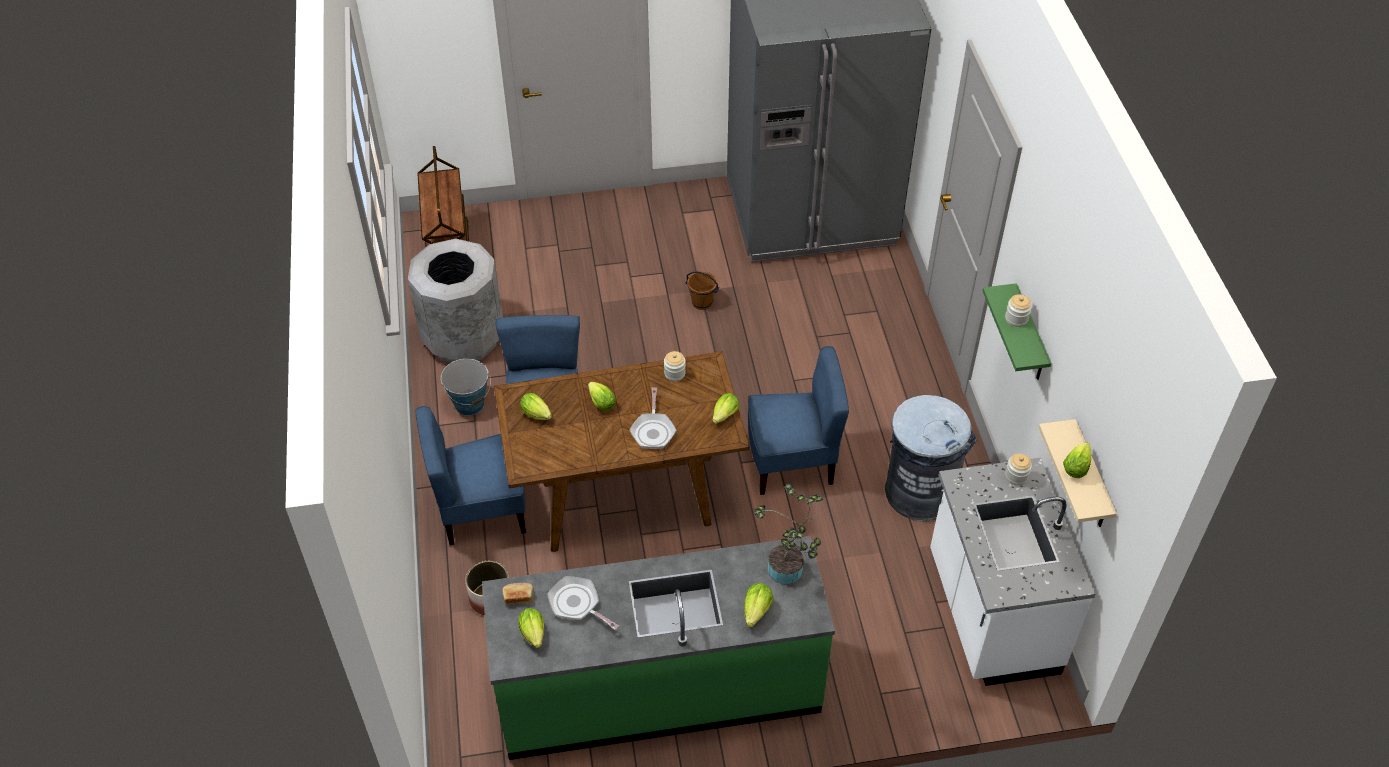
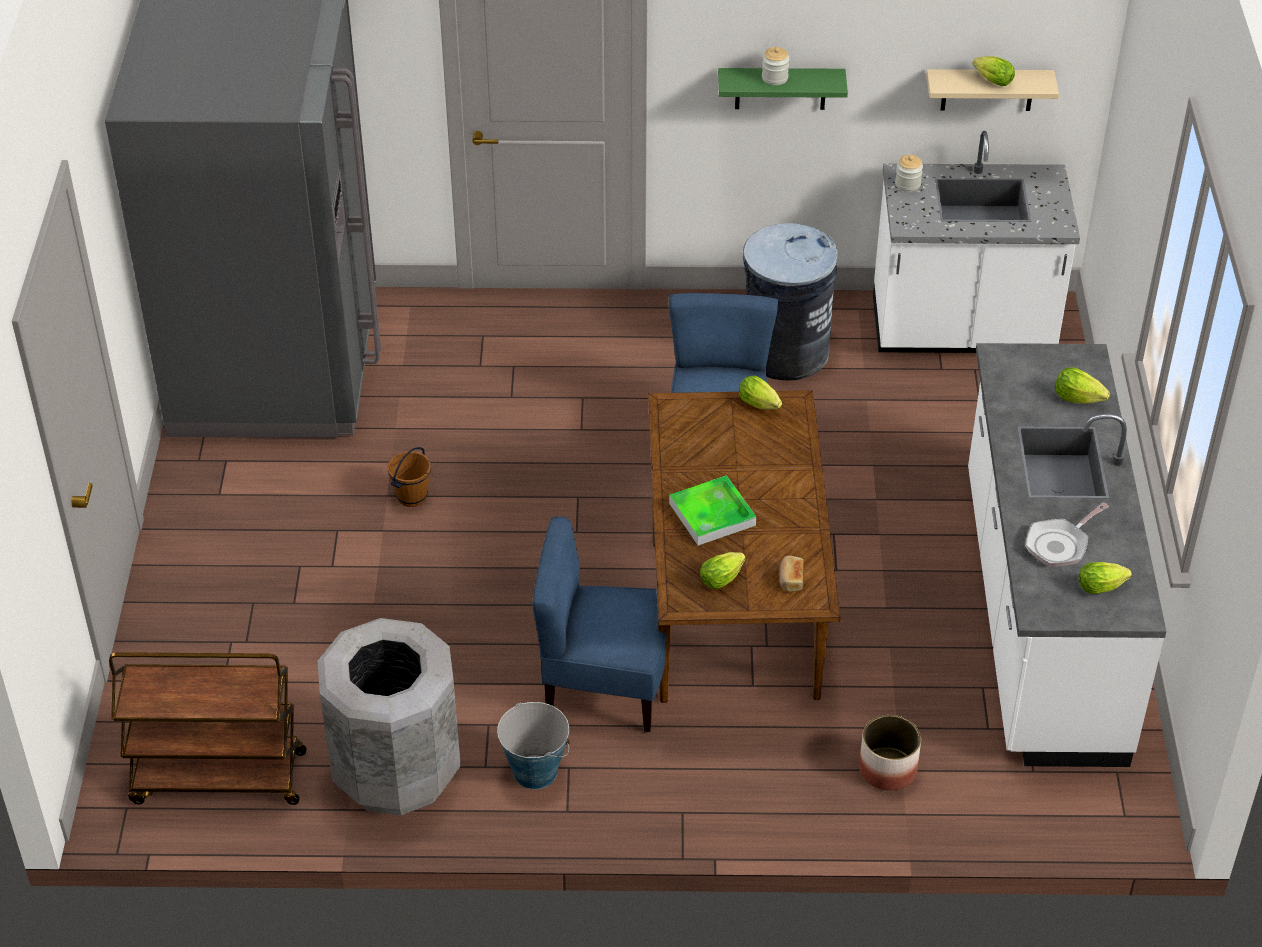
camera: 80 degrees left, 5 degrees down
(481, 511) = (739, 770): blue chair -> none
(518, 596) = (1045, 596): bread -> bread (790, 579)
(600, 401) = (712, 514): lettuce -> tray
(653, 430) = (772, 470): frying pan -> none
(659, 689) = (1039, 616): green counter -> white counter
(674, 373) = (678, 440): jar -> none
(788, 572) = (1026, 366): potted plant -> none

